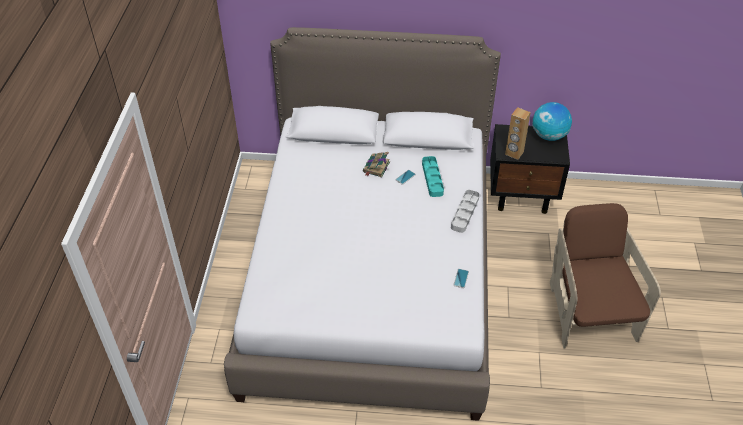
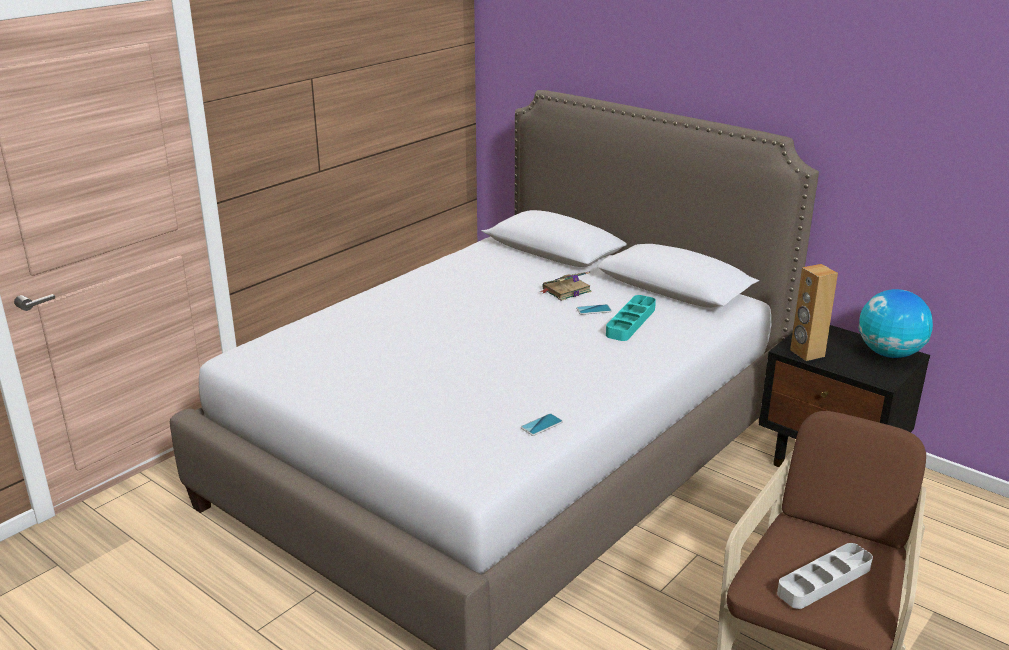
camera: 35 degrees right, 20 degrees down
(465, 213) = (635, 366): grey tray -> grey tray (824, 580)

